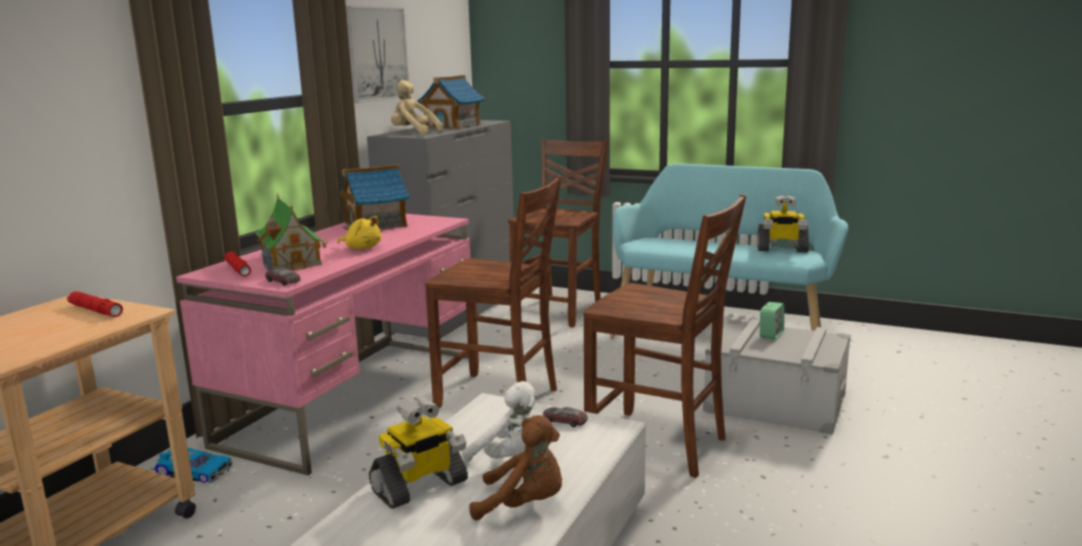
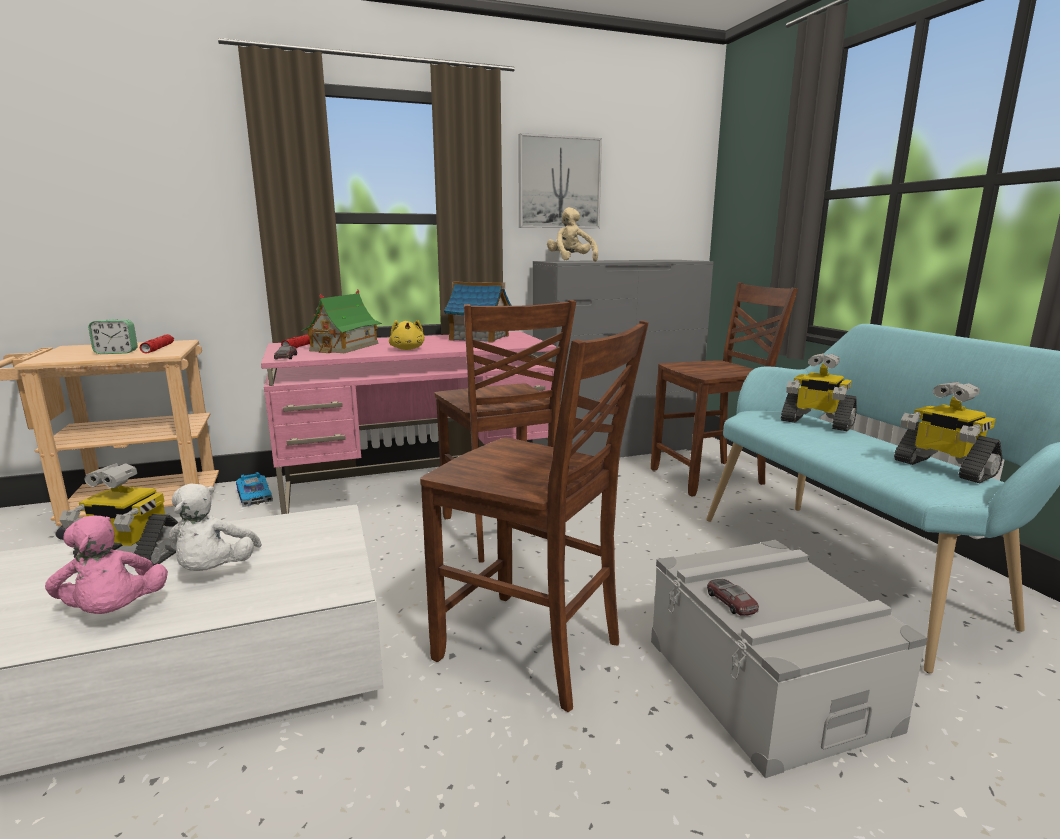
camera: 45 degrees right, 0 degrees up
(452, 126) = (636, 260): toy house -> none
(524, 505) = (114, 612): brown plush toy -> pink plush toy
(565, 421) = (331, 559): toy car -> toy car (731, 602)
(659, 445) = (532, 651): brown chair -> brown chair turned 45 degrees counterclockwise
(679, 240) = (816, 423): none -> toy robot
(771, 335) = (786, 580): alarm clock -> alarm clock (116, 352)

